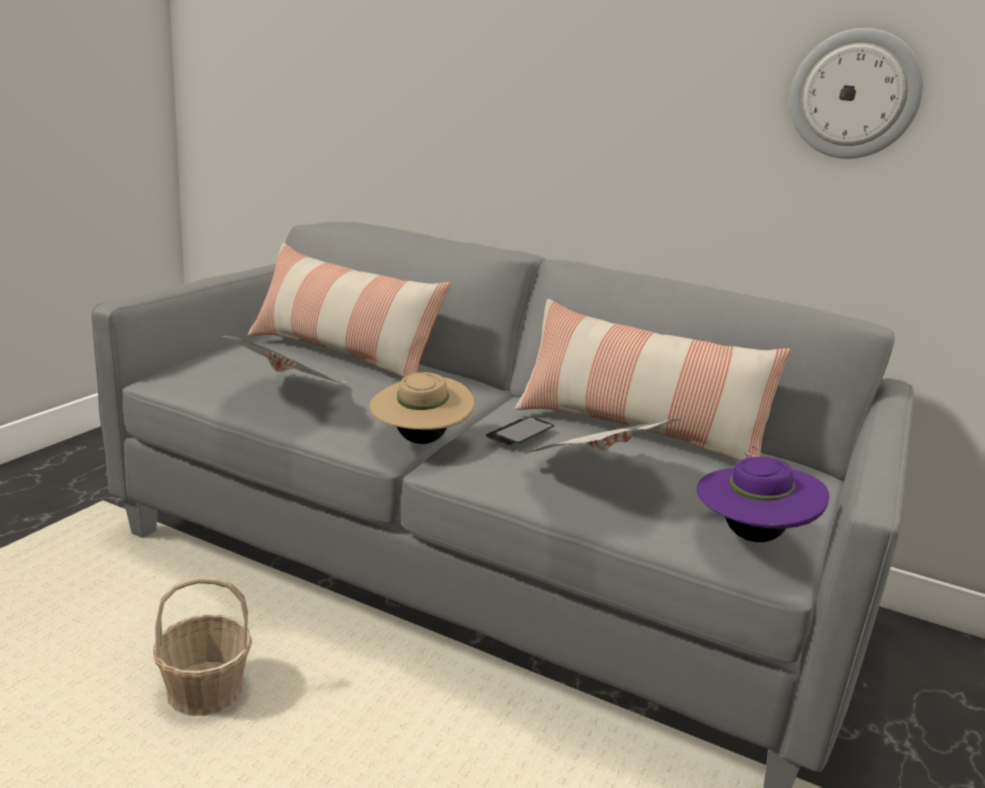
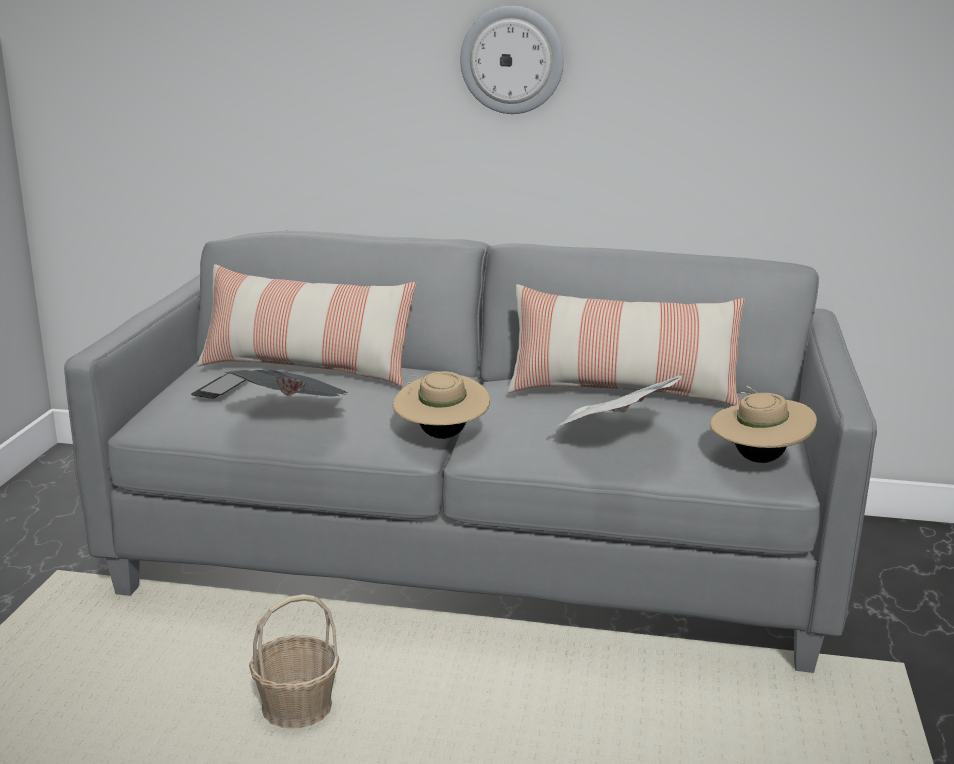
camera: 15 degrees left, 0 degrees up
(519, 433) = (529, 412): phone -> phone (221, 388)
(751, 535) = (758, 459): purple hat -> beige hat
(854, 95) = (750, 67): wall clock -> wall clock (512, 60)

